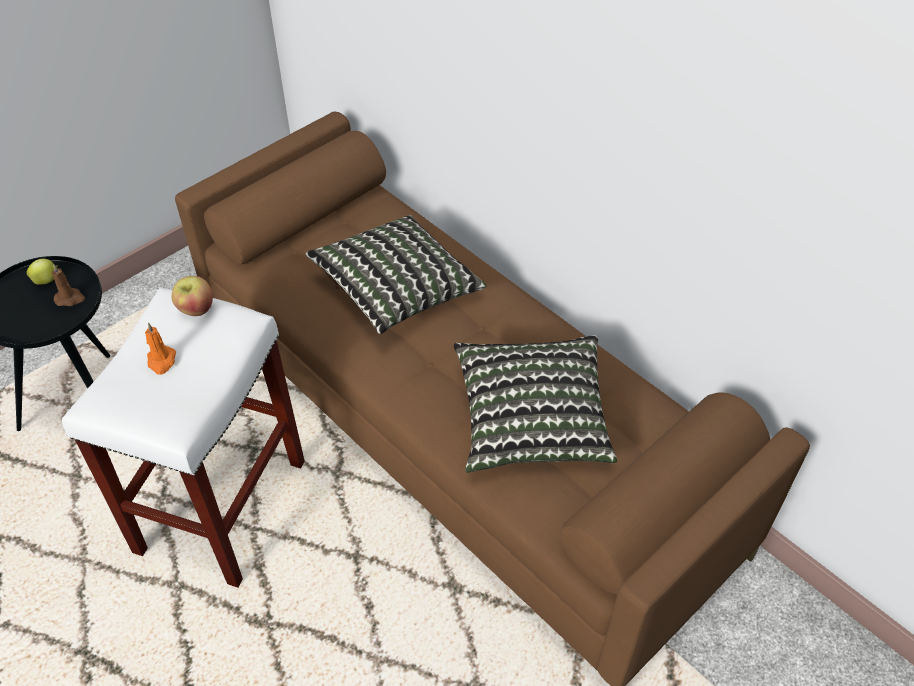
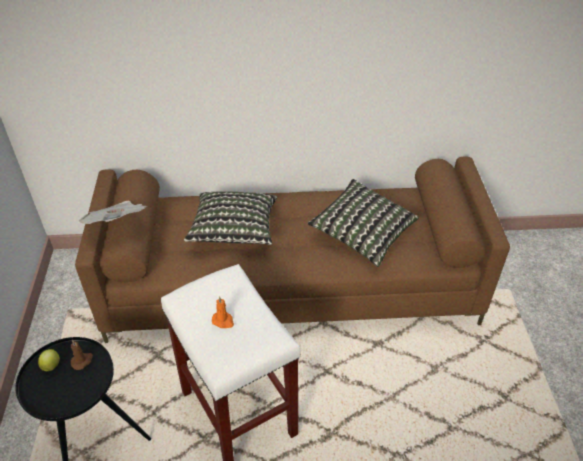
camera: 50 degrees left, 5 degrees down
(196, 309) = (203, 287): apple -> none
(259, 182) = (117, 224): none -> newspaper

